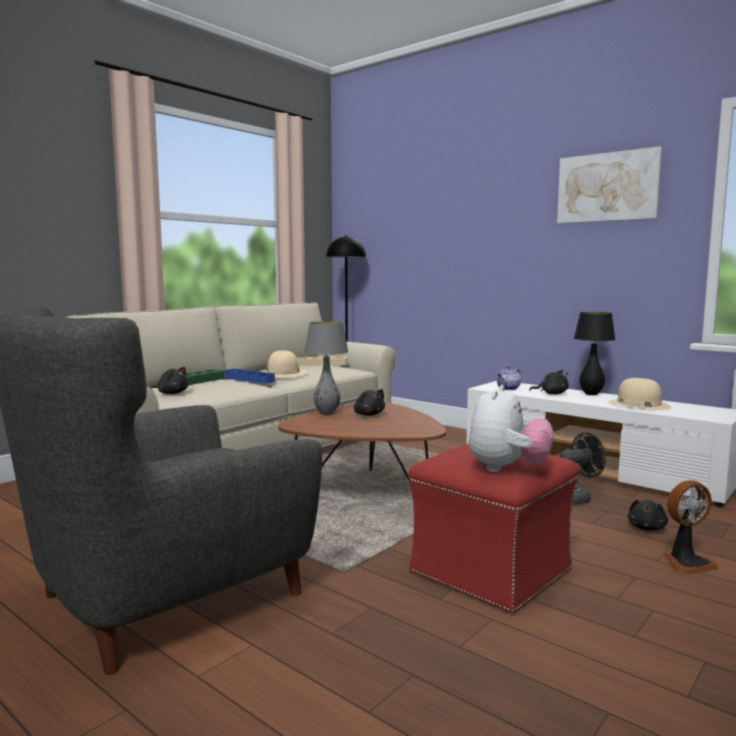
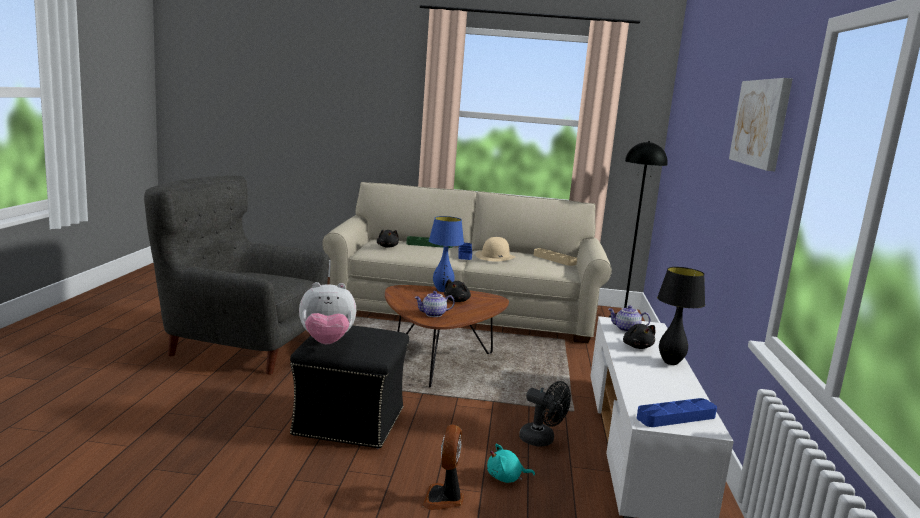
camera: 55 degrees right, 5 degrees up
(327, 413) = (442, 290): grey table lamp -> blue table lamp
(405, 428) = (433, 314): none -> teapot
(491, 570) = (350, 422): red ottoman -> black ottoman
(638, 405) = (654, 384): beige hat -> none
(647, 528) = (506, 478): black plush toy -> turquoise plush toy
(686, 562) = (444, 499): fan -> fan turned 60 degrees clockwise
(706, 412) = (676, 417): none -> blue tray

